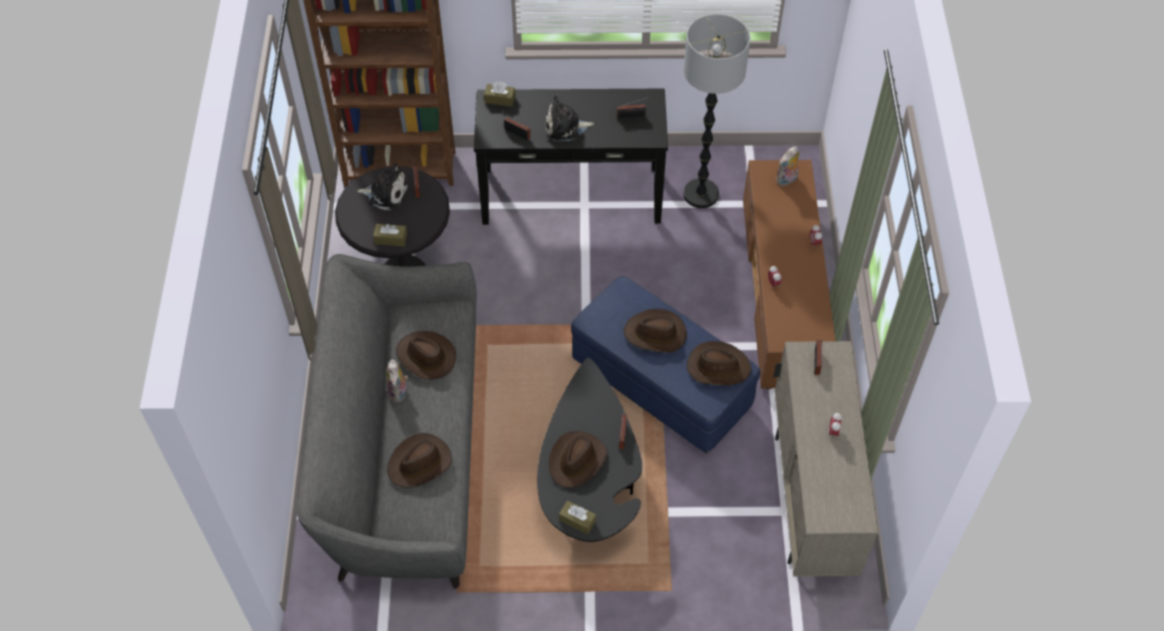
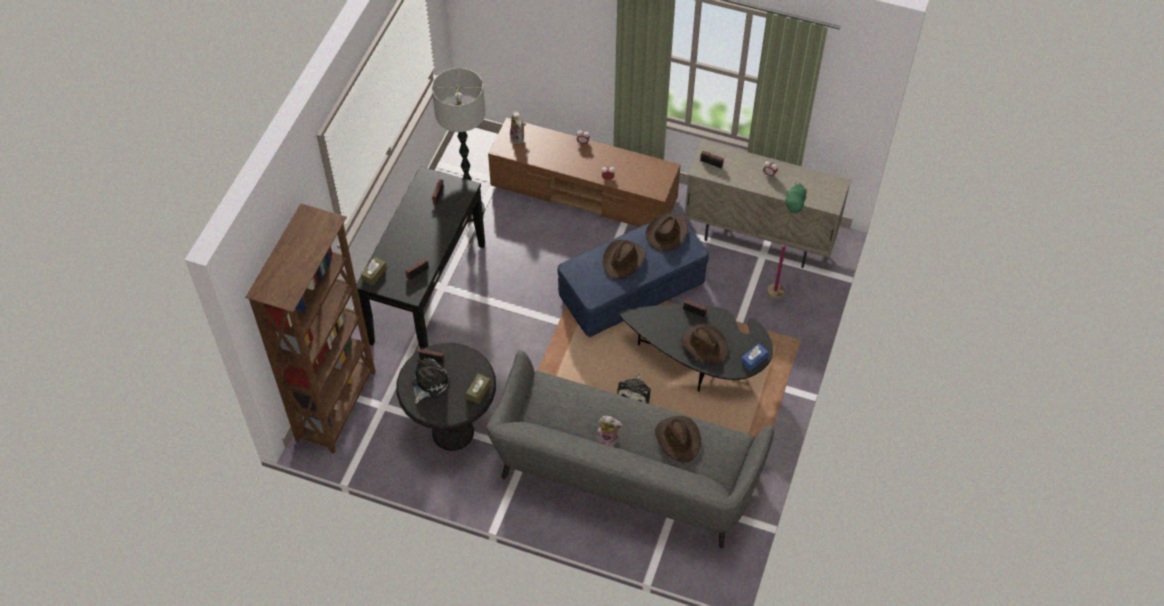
camera: 70 degrees left, 0 degrees up
(425, 357) = (583, 411): brown hat -> none
(565, 127) = (428, 240): plush toy -> plush toy (635, 393)
(577, 520) = (753, 360): brown tissue box -> blue tissue box
(710, 546) = (774, 306): none -> green floor lamp

